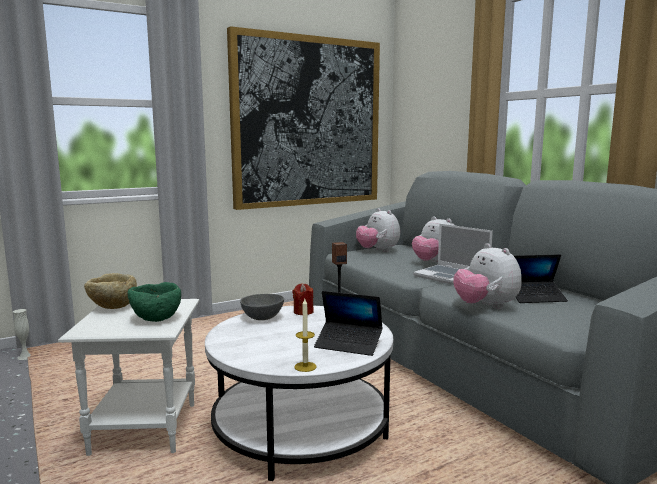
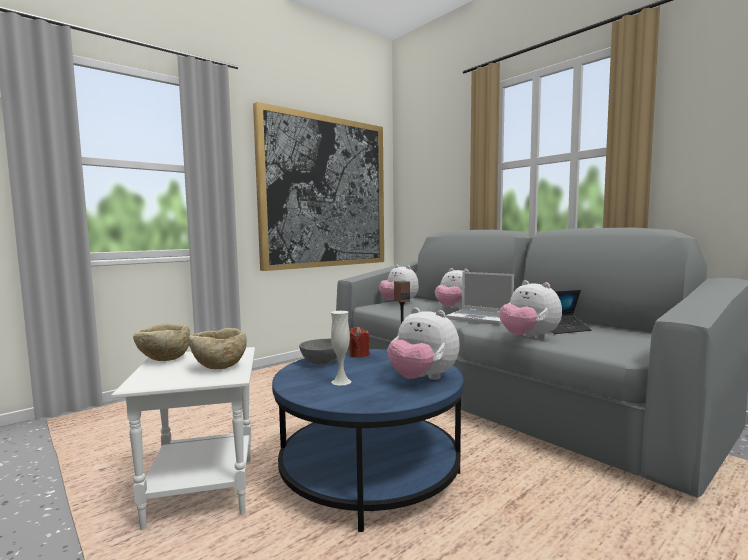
camera: 10 degrees left, 5 degrees down
(25, 357) = (45, 429): white vase -> white vase (341, 381)
(156, 319) = (219, 367): green bowl -> beige bowl
(301, 428) = (370, 471): white coffee table -> blue coffee table
(305, 367) = (393, 402): candle -> none
(348, 344) = (422, 379): laptop -> plush toy

